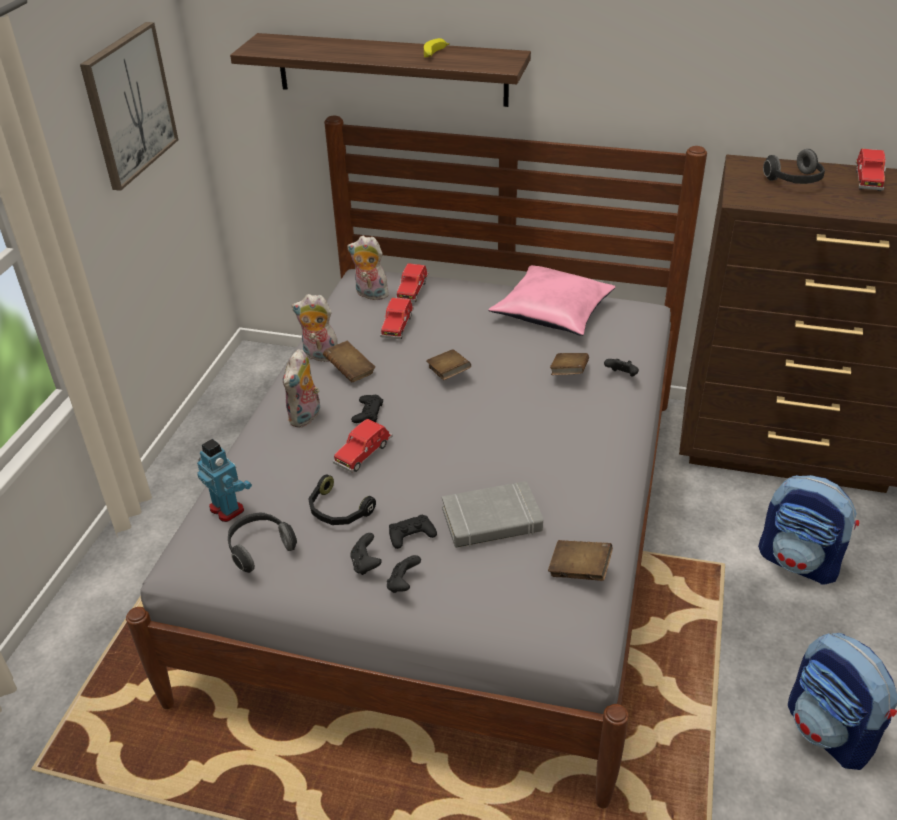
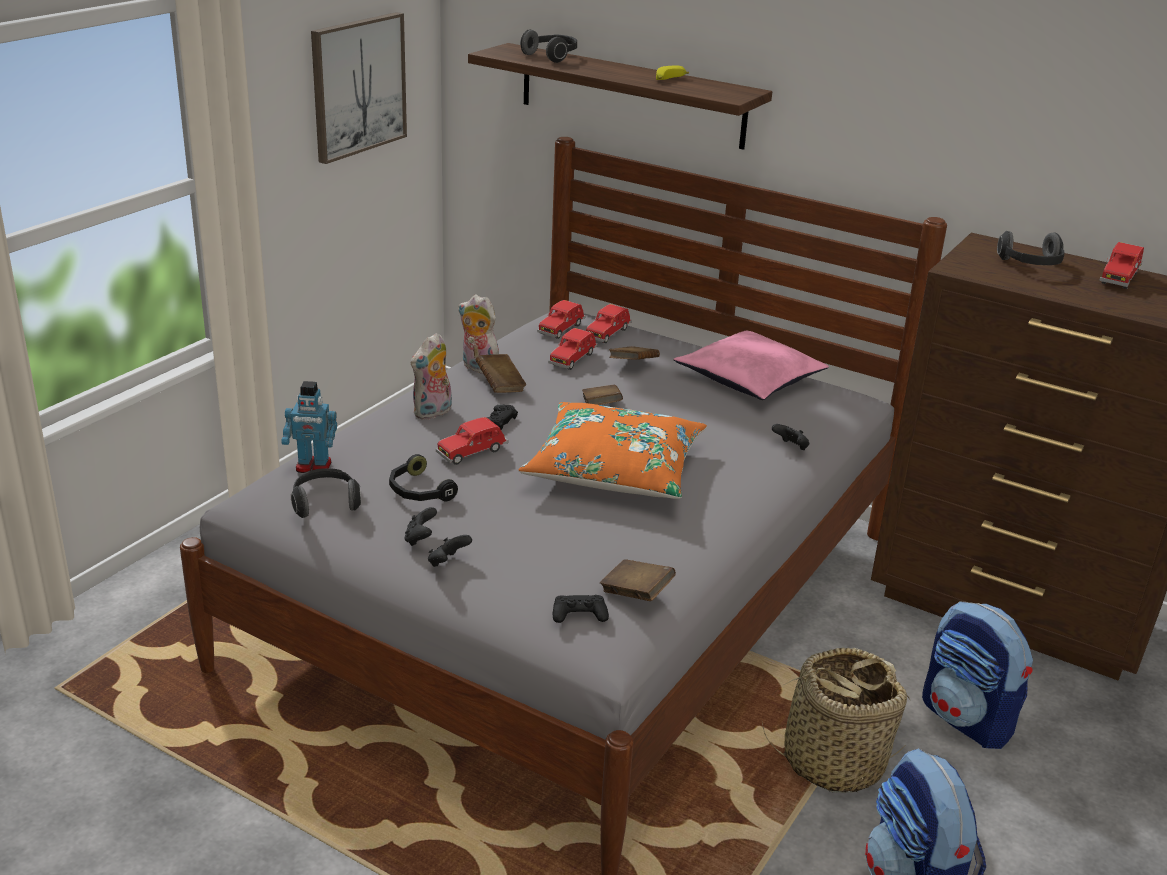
camera: 15 degrees right, 10 degrees down
(227, 509) = (313, 467): toy robot -> toy robot turned 120 degrees clockwise
(310, 44) = (552, 56): none -> headphones
(370, 295) = (561, 329): plush toy -> red toy car
(411, 535) = (480, 526): black game controller -> black game controller (579, 614)
(492, 520) = (569, 533): grey book -> none
(493, 438) = (614, 469): none -> orange pillow
(568, 373) = (732, 433): brown book -> brown book (633, 365)
(720, 632) = (833, 761): none -> basket

